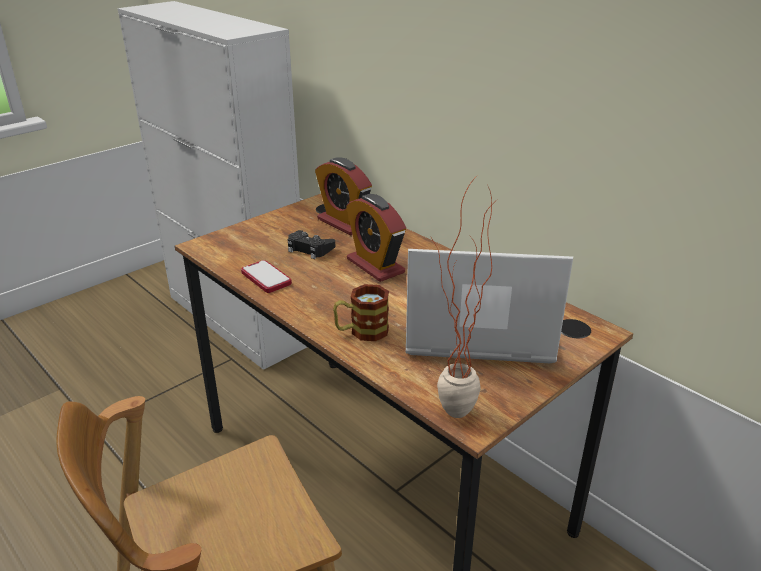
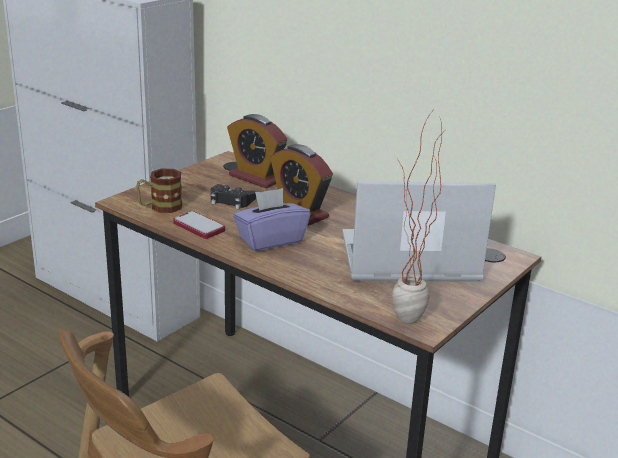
camera: 10 degrees left, 5 degrees down
(335, 298) = (270, 240): none -> purple tissue box
(361, 331) = (305, 265): mug -> mug (160, 207)

